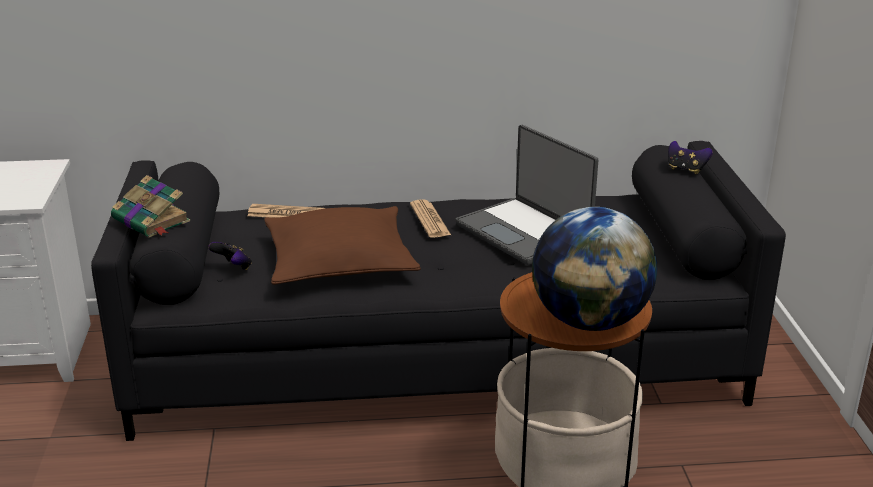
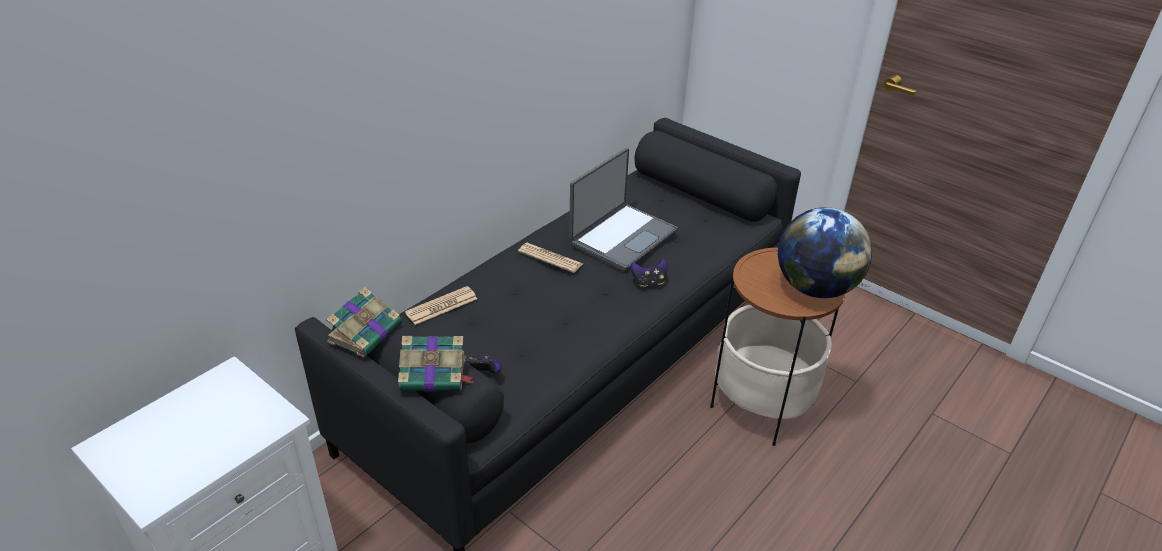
camera: 45 degrees left, 10 degrees up
(160, 179) = (366, 332): none -> book
(339, 262) = (546, 326): brown pillow -> none
(525, 232) = (622, 237): laptop -> laptop turned 60 degrees counterclockwise
(686, 169) = (694, 147): game controller -> game controller (649, 282)

